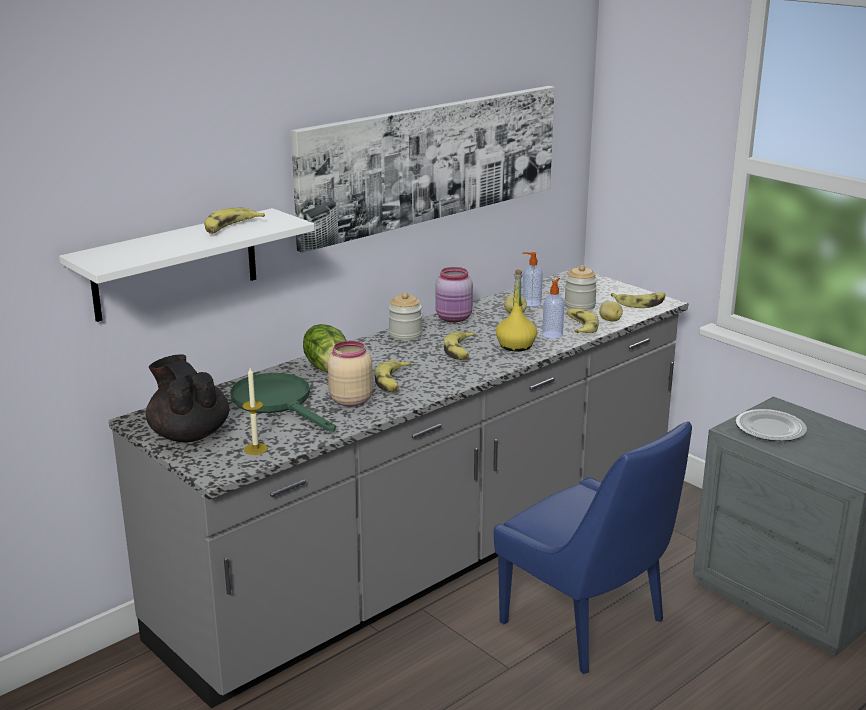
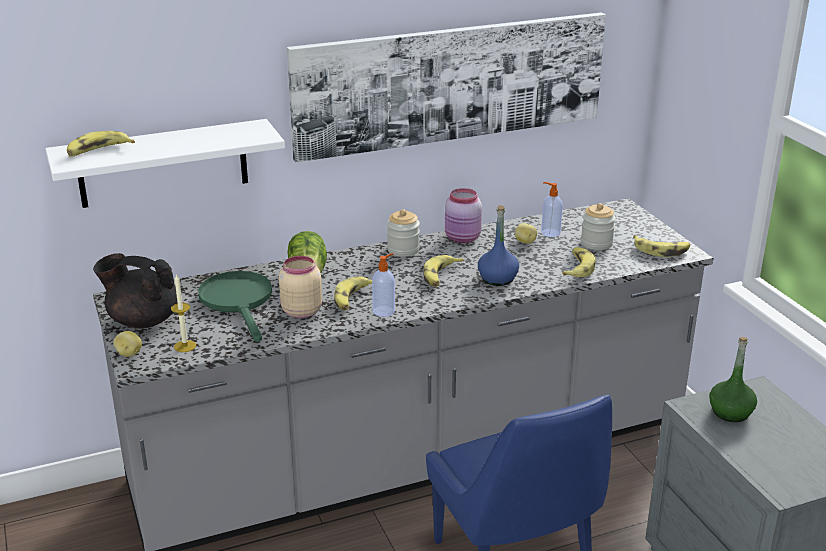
camera: 20 degrees right, 5 degrees up
(189, 434) = (143, 320): black teapot -> black teapot turned 60 degrees counterclockwise
(230, 228) = (207, 137): banana -> banana (98, 151)
(516, 345) = (498, 278): yellow bottle -> blue bottle
(552, 334) = (543, 272): soap dispenser -> soap dispenser (384, 311)
(610, 320) = (614, 265): potato -> potato (128, 354)
(769, 428) = (730, 412): plate -> green bottle

